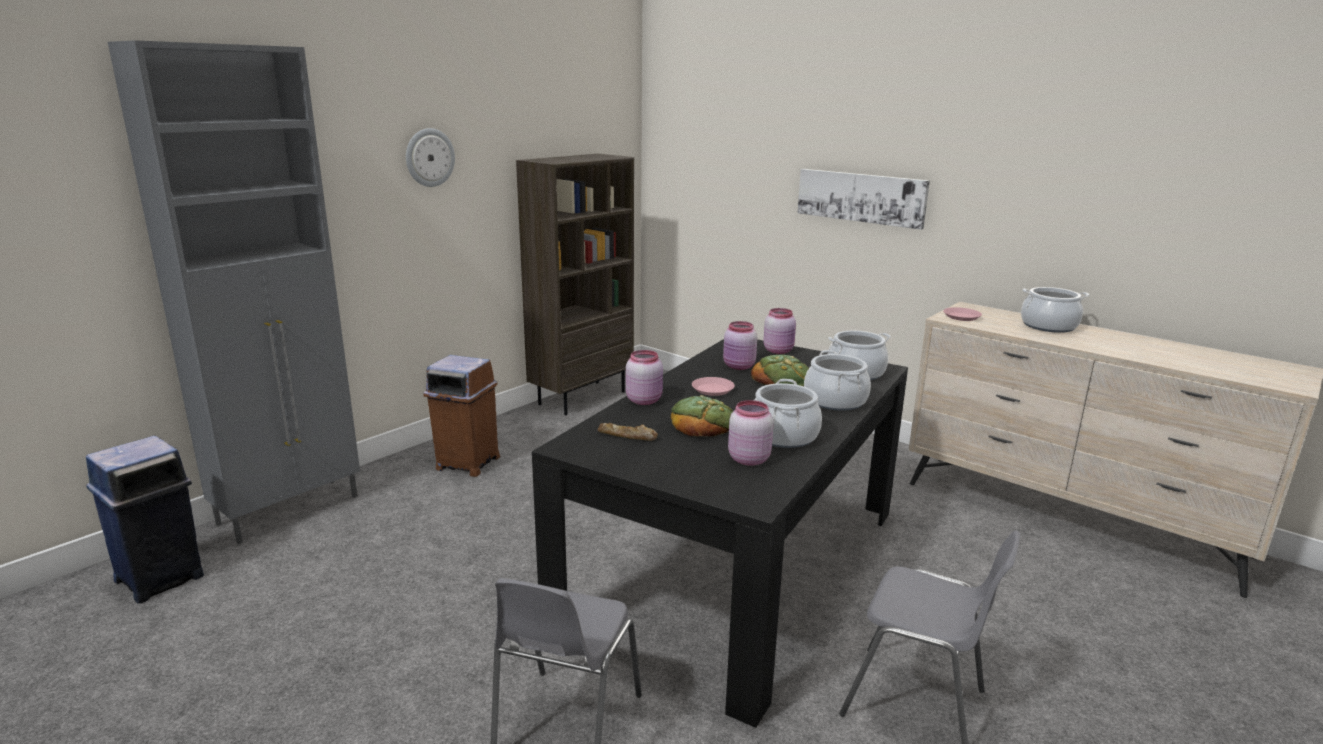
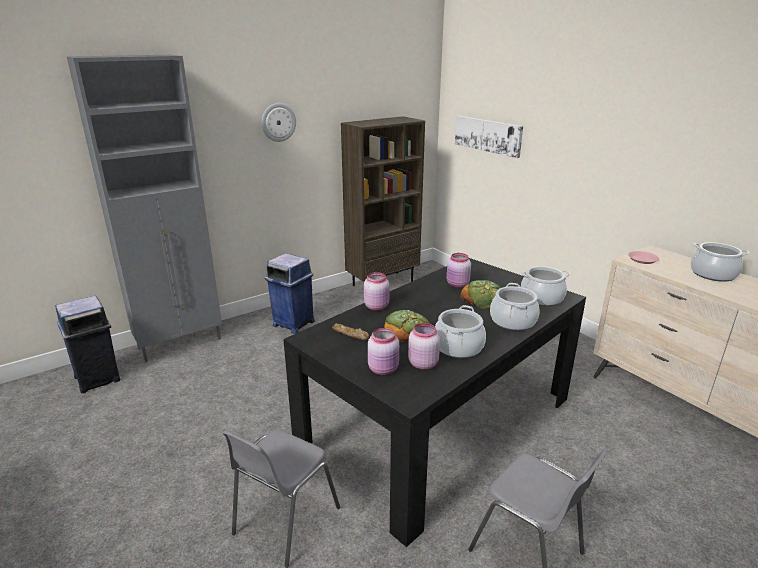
camera: 15 degrees right, 5 degrees up
(467, 463) = (293, 323): brown trash can -> blue trash can
(712, 389) = (428, 302): pink plate -> none
(779, 350) = (494, 274): pink jar -> pink jar (384, 369)
(861, 197) = (584, 158): picture -> picture (488, 135)

